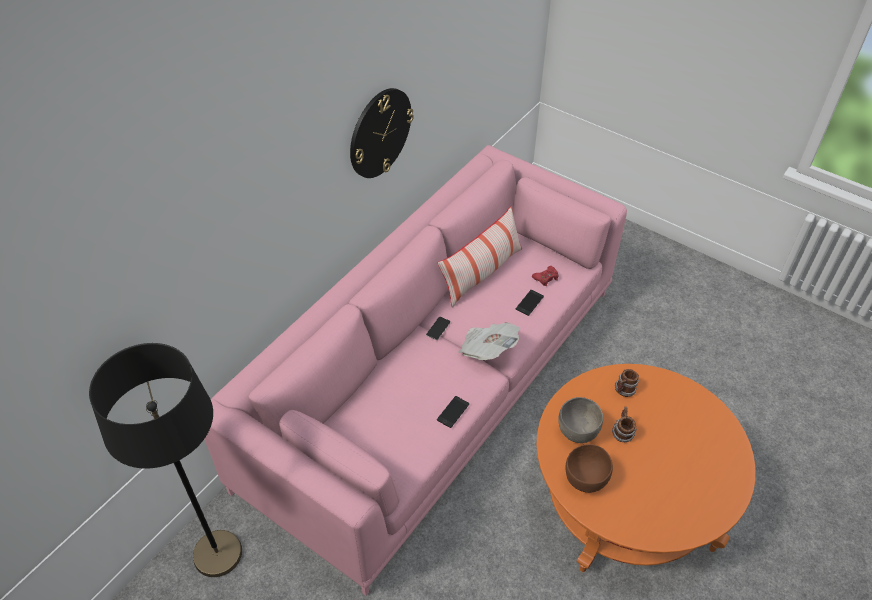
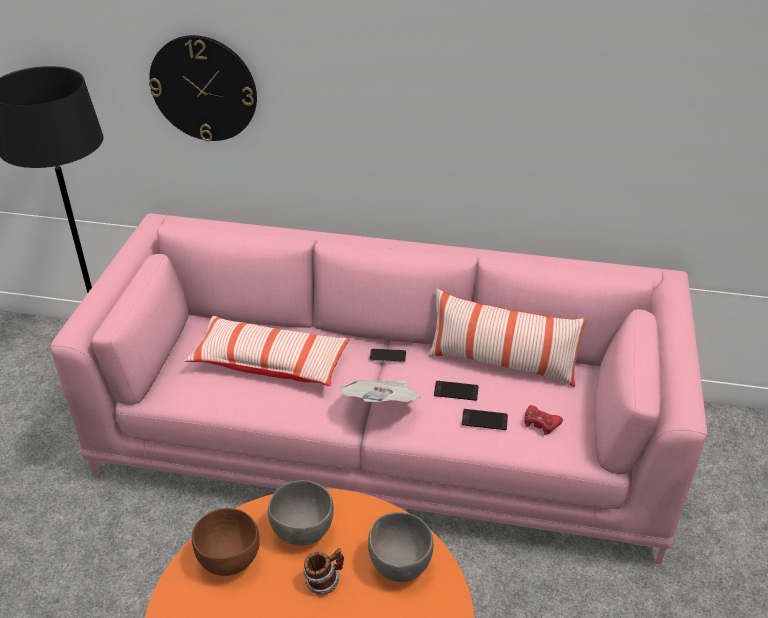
camera: 65 degrees right, 10 degrees down
(380, 133) = (470, 103): wall clock -> wall clock (204, 88)
(406, 399) = (270, 363): none -> pillow
(453, 412) = (271, 404): phone -> phone (456, 391)
(624, 391) = (399, 565): mug -> grey bowl

